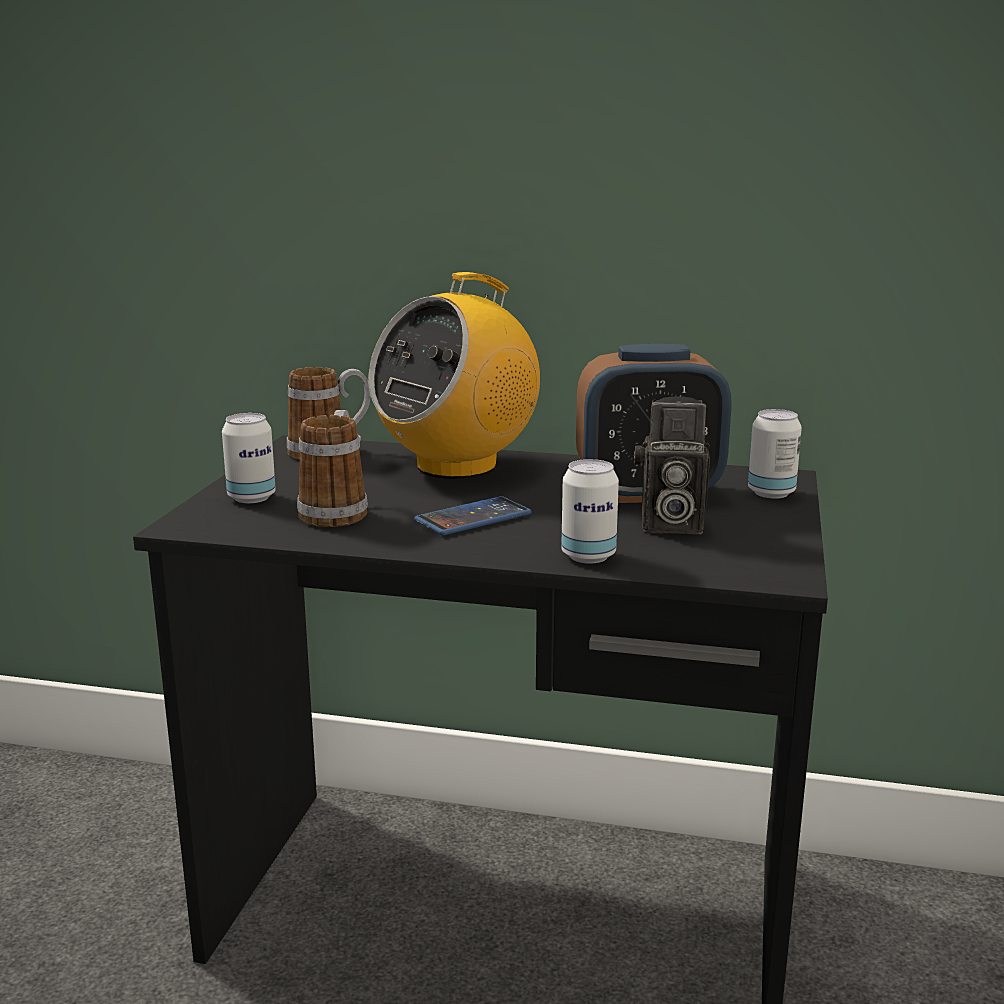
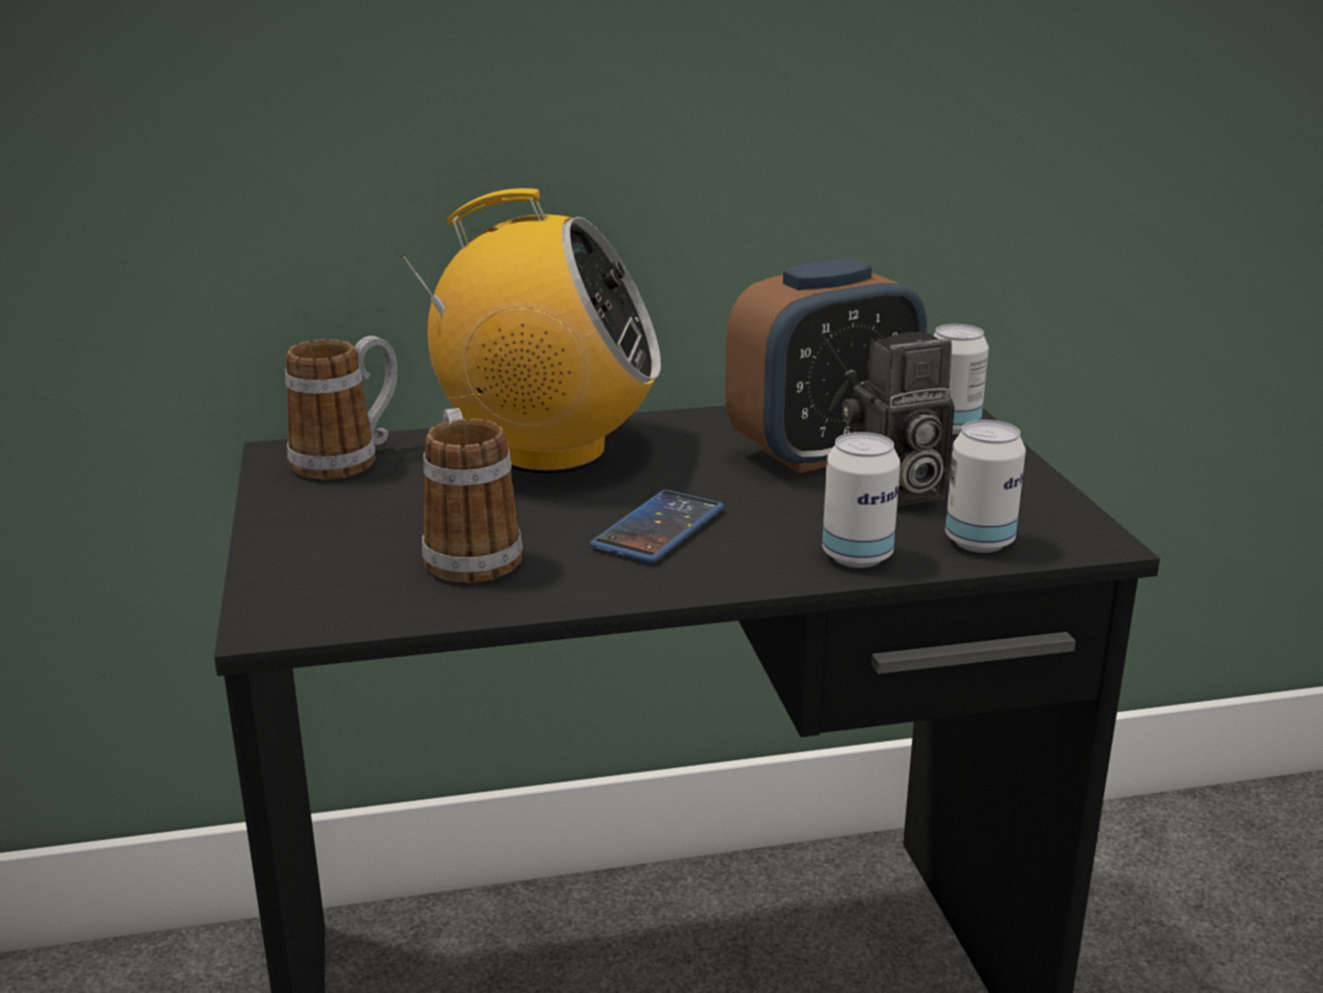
camera: 25 degrees left, 5 degrees up
(251, 497) = (322, 555): can -> can (979, 542)
(457, 466) = (548, 452): radio -> radio turned 105 degrees counterclockwise

